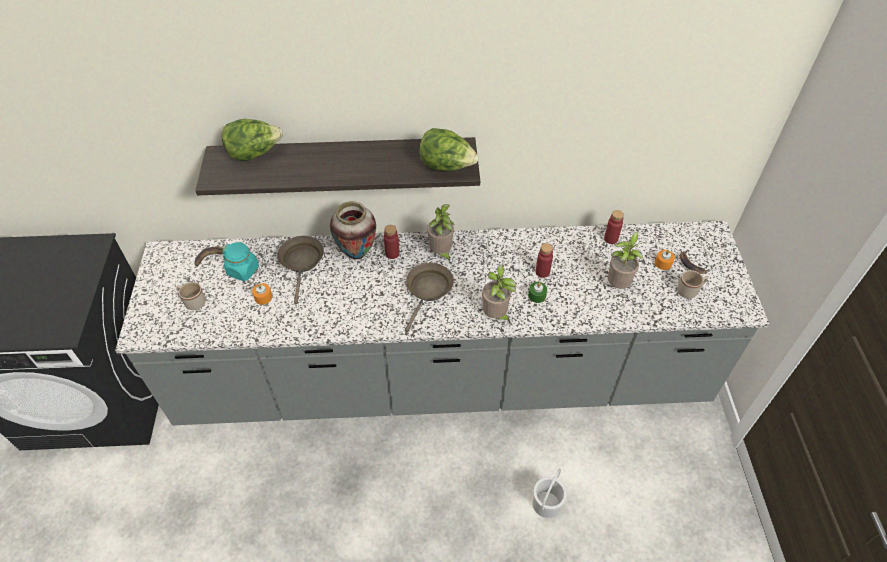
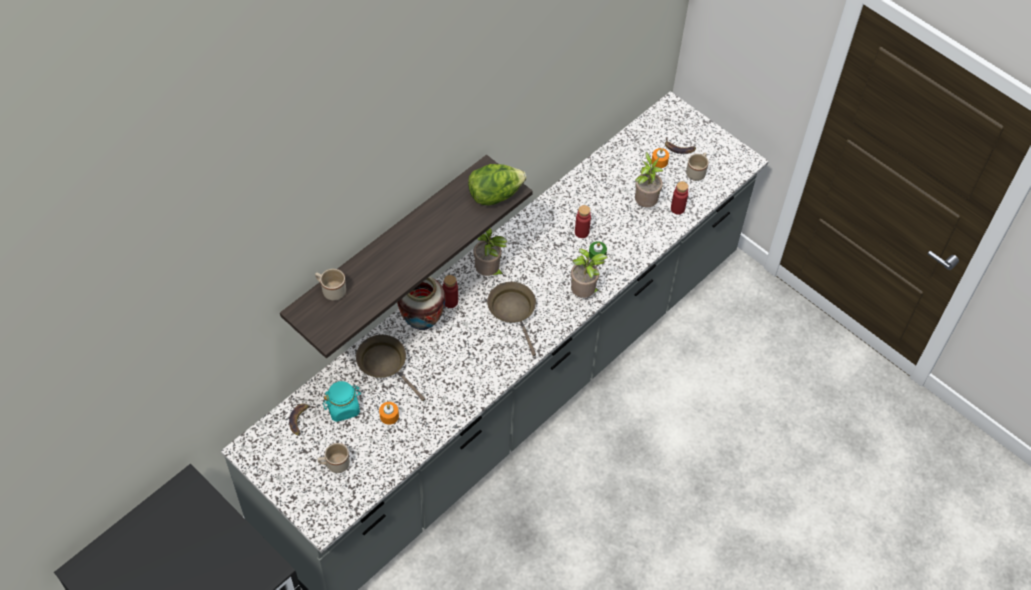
camera: 45 degrees left, 5 degrees up
(254, 153) = (331, 290): lettuce -> beige mug
(547, 504) = (685, 425): white bucket -> none
(611, 239) = (603, 167): red bottle -> red bottle (677, 208)

